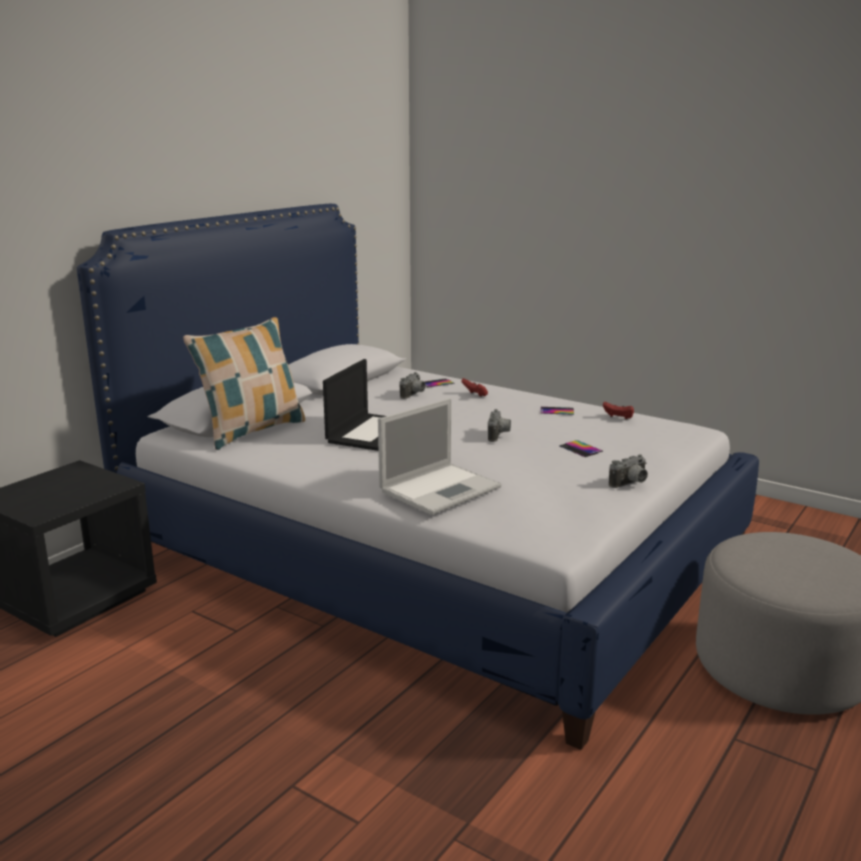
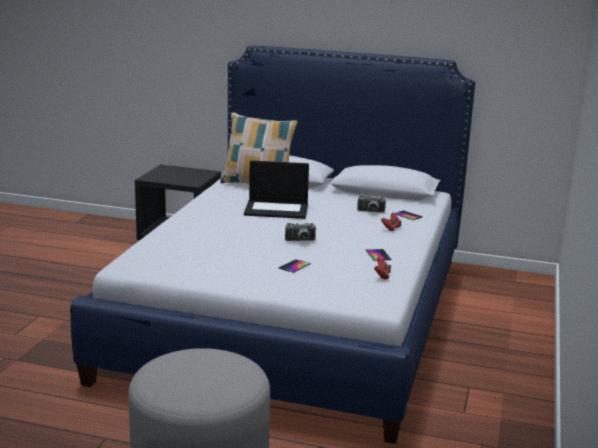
camera: 70 degrees right, 0 degrees up
(441, 488) = (185, 232): laptop -> none
(630, 484) = (231, 283): camera -> none

